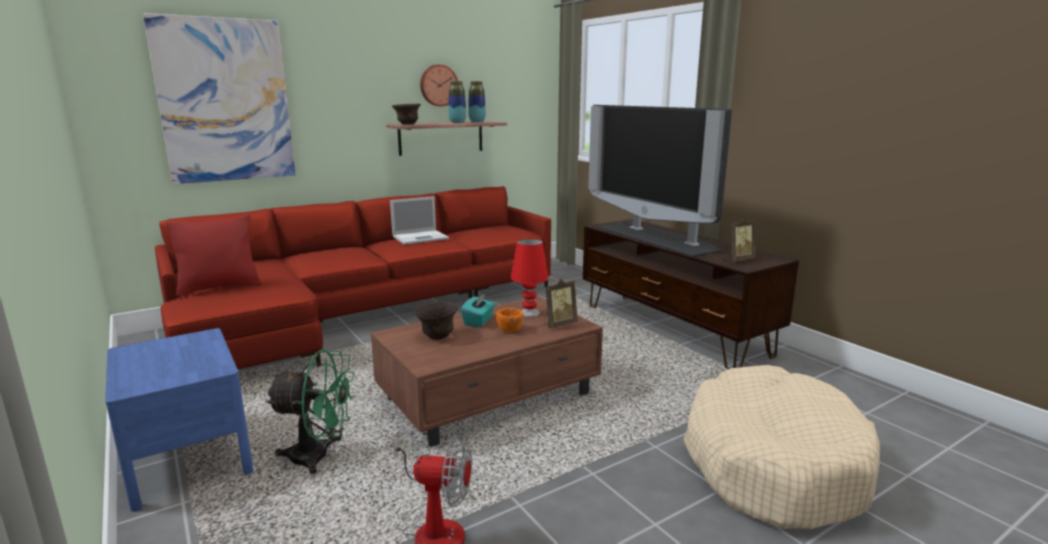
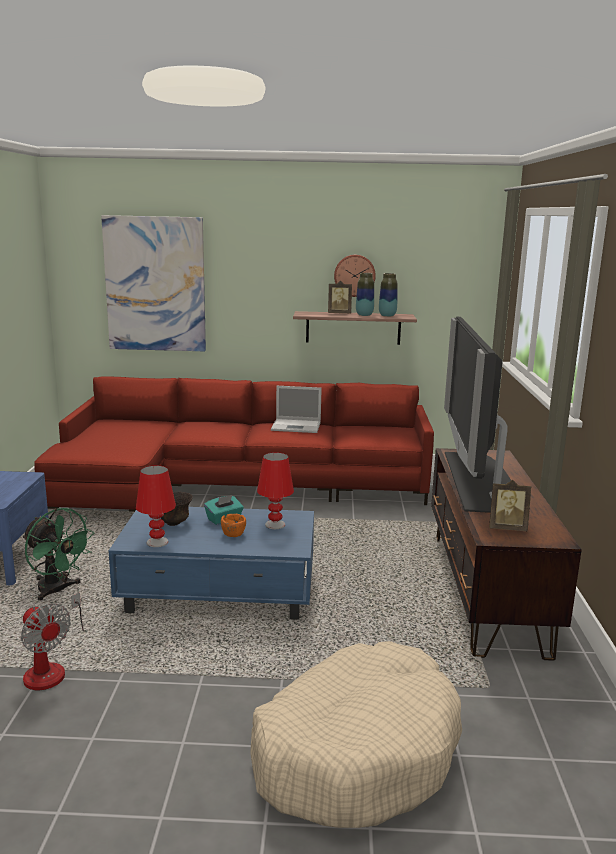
camera: 35 degrees right, 0 degrees up
(219, 287) = (96, 439): red pillow -> none
(407, 124) = (308, 314): brown bowl -> none
(454, 355) = (157, 542): none -> red table lamp
(491, 397) = (221, 592): brown coffee table -> blue coffee table
(558, 324) = (279, 542): picture frame -> picture frame (339, 313)

